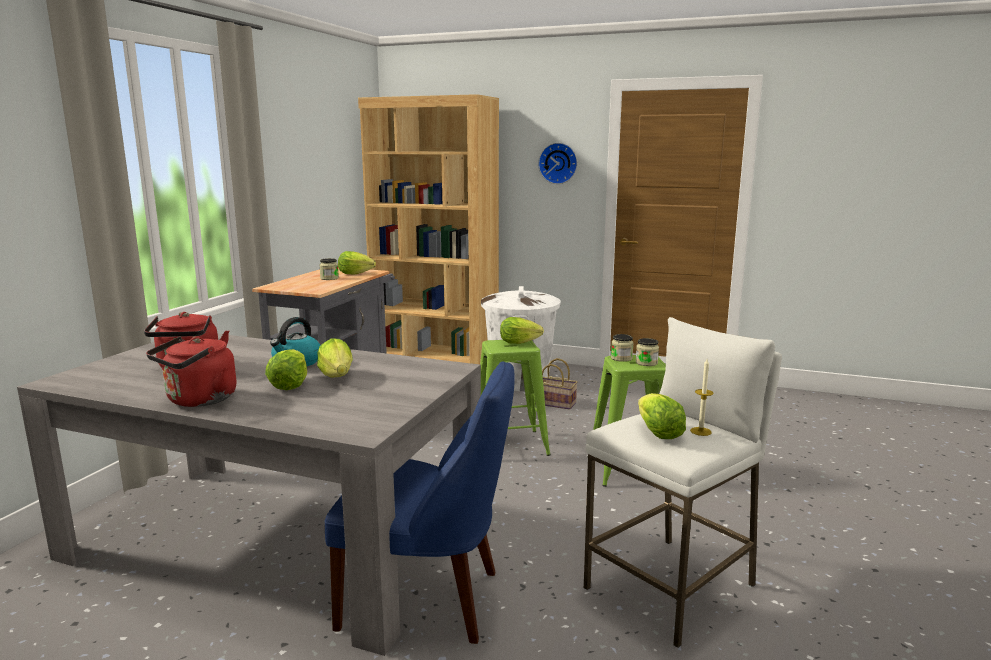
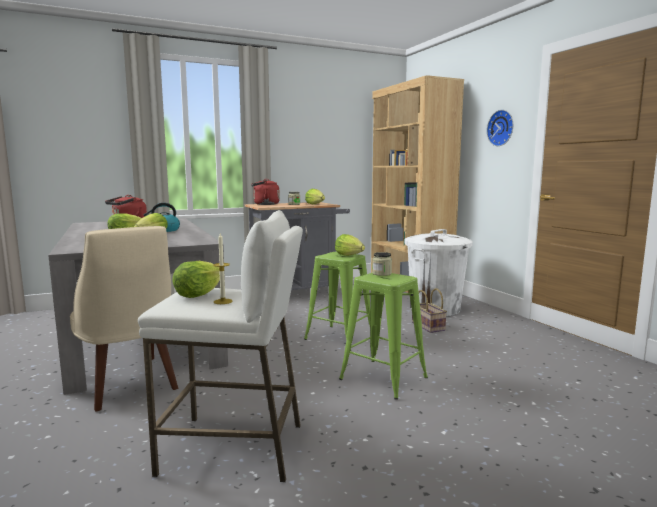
camera: 45 degrees right, 5 degrees down
(198, 401) = (84, 233): red kettle -> red kettle (264, 204)
(428, 600) = (127, 384): blue chair -> beige chair
(646, 363) = (389, 279): jar -> none

